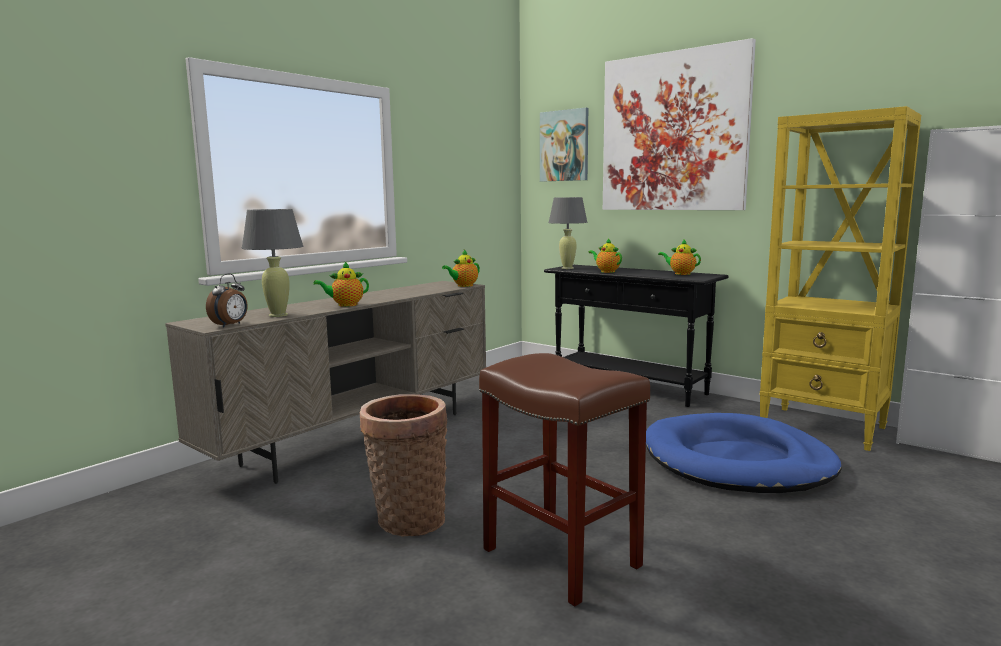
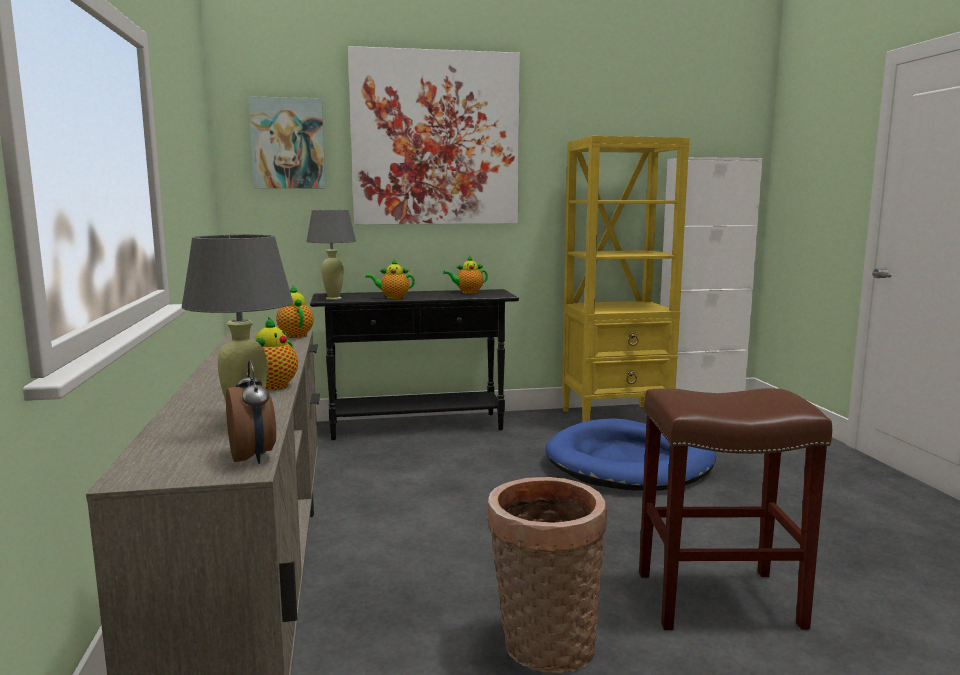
camera: 50 degrees left, 0 degrees up
(463, 286) = (295, 335): teapot -> teapot turned 150 degrees clockwise

